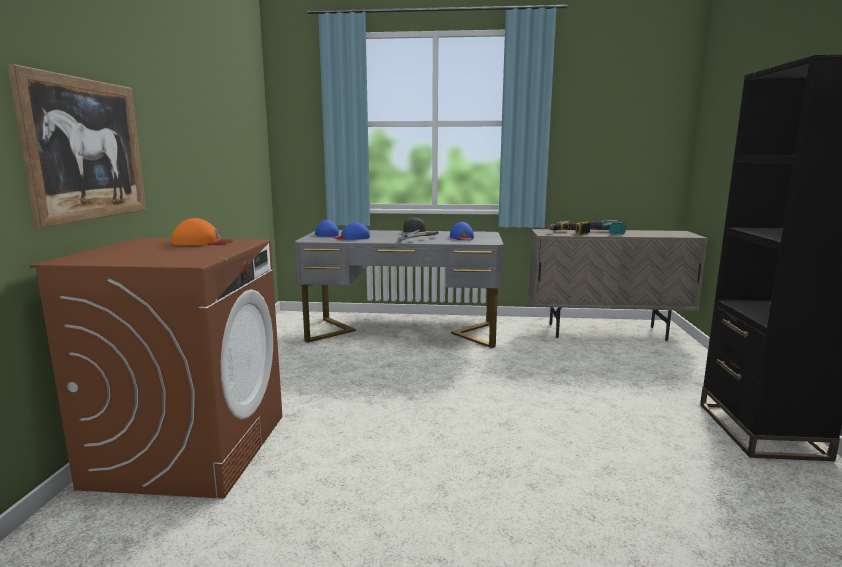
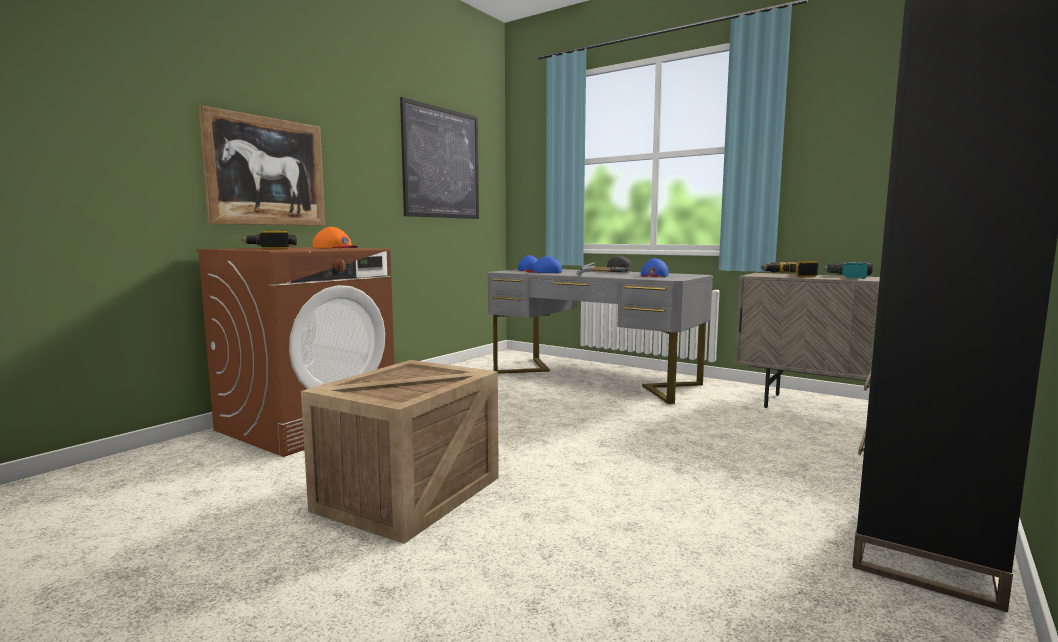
camera: 30 degrees right, 5 degrees down
(136, 254) = (270, 248): none -> power drill
(226, 123) = (441, 163): none -> picture
(415, 499) = (409, 495): none -> crate

